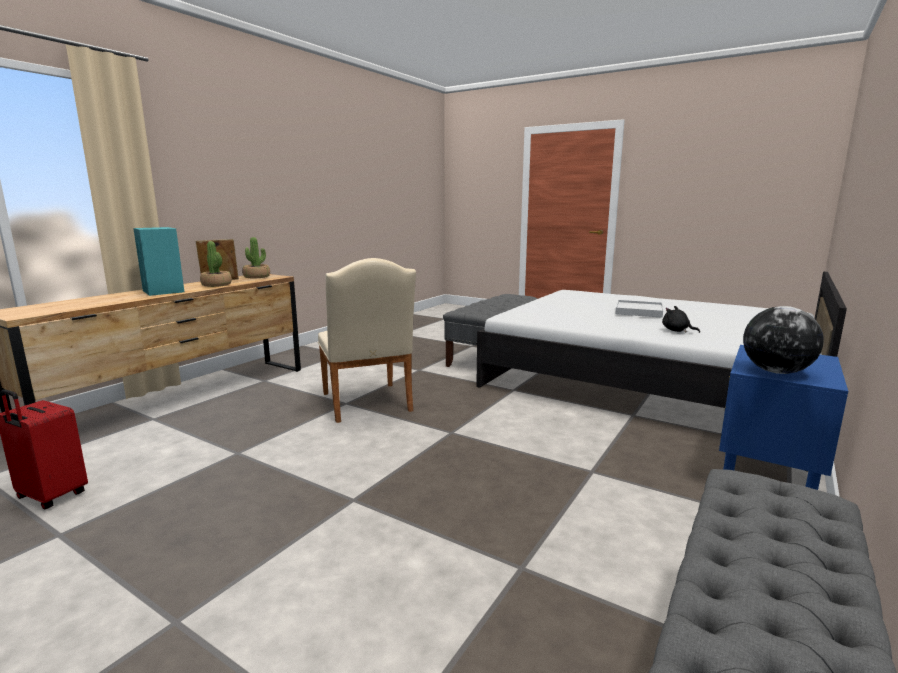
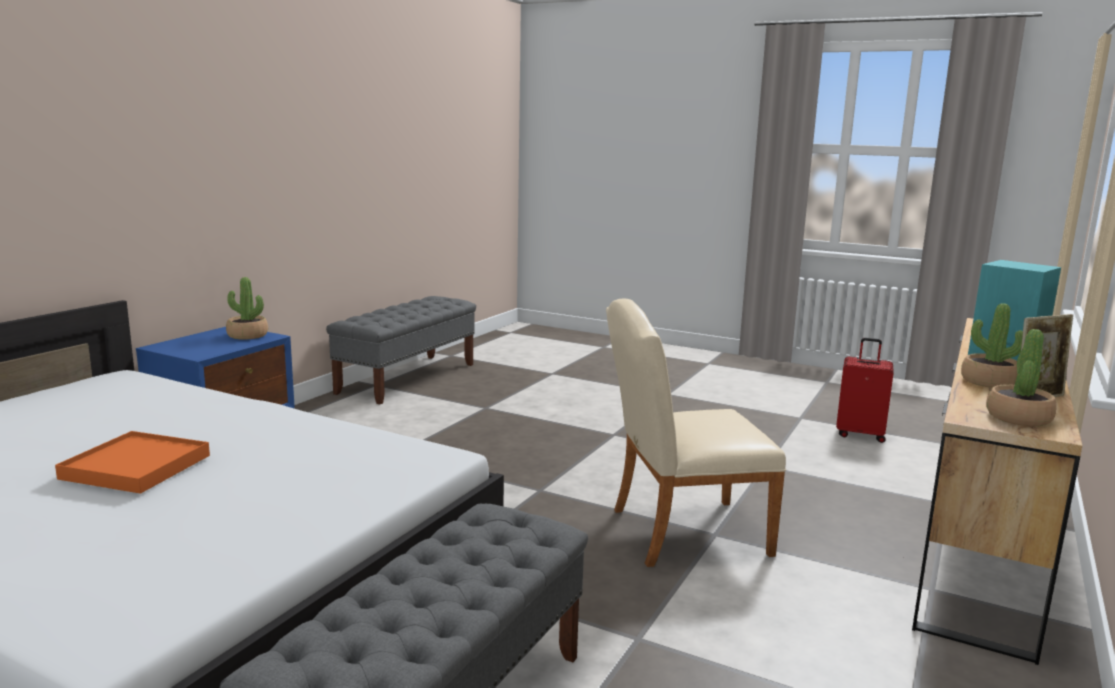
camera: 175 degrees right, 0 degrees up
(367, 404) = (678, 532): beige chair -> beige chair turned 75 degrees counterclockwise
(639, 311) = (136, 467): white tray -> orange tray
(677, 331) = (182, 412): black plush toy -> none
(776, 372) = (247, 335): globe -> potted plant

